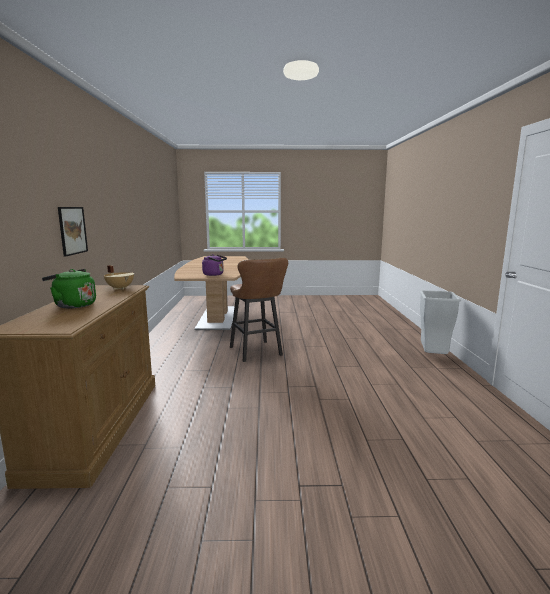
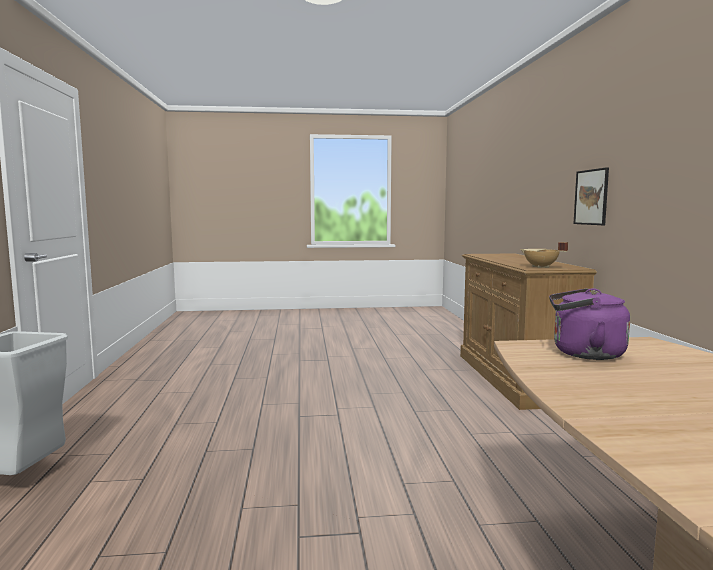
camera: 175 degrees right, 5 degrees down
(73, 305) = (521, 259): green kettle -> none
(257, 353) = (407, 474): brown stool -> none

